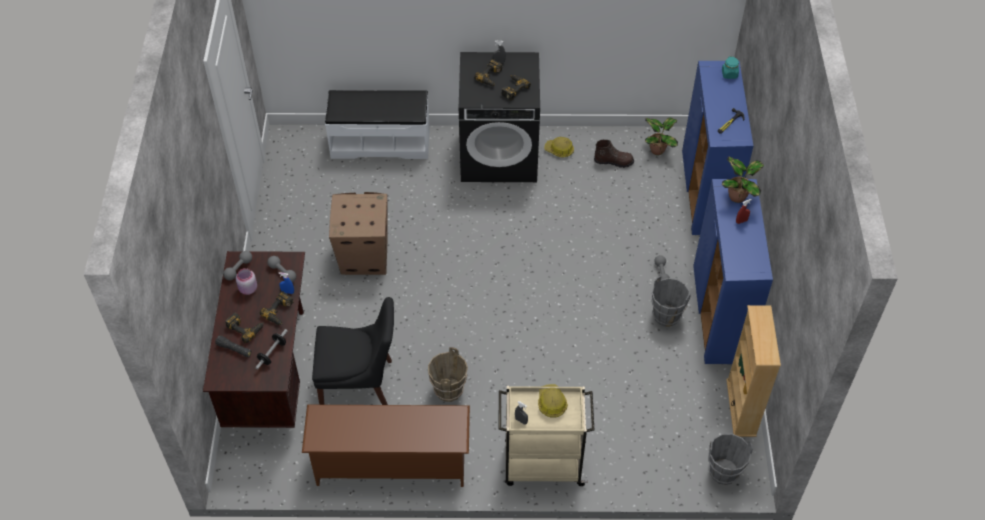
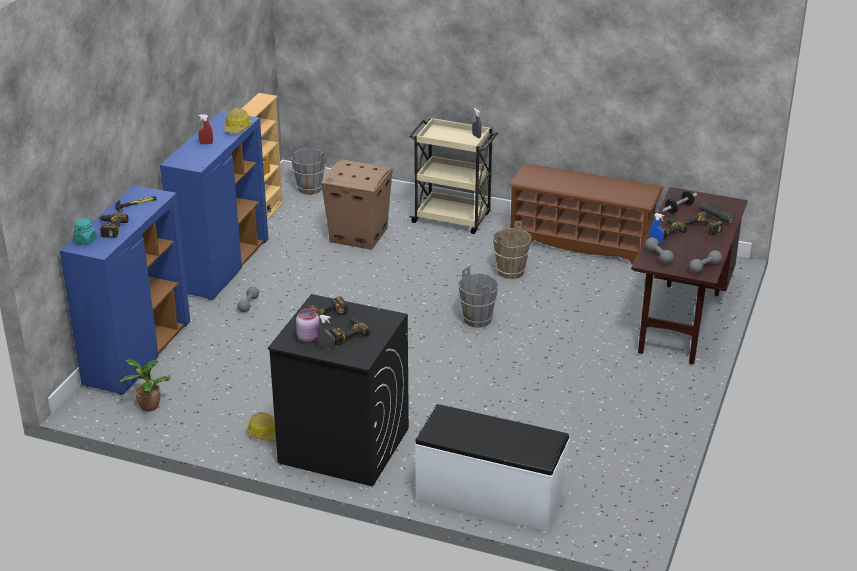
camera: 160 degrees left, 20 degrees down
(247, 289) = (697, 251): pink jar -> pink jar (309, 338)
(360, 386) = (594, 290): black chair -> none
(363, 256) = (557, 384): cardboard box -> cardboard box (359, 235)
(551, 403) = (446, 139): hard hat -> hard hat (237, 128)
(613, 161) = (211, 407): brown boot -> none
(666, 316) = (272, 276): grey bucket -> grey bucket (477, 319)
(724, 91) = (109, 228): none -> power drill
(738, 196) = (190, 157): potted plant -> none

